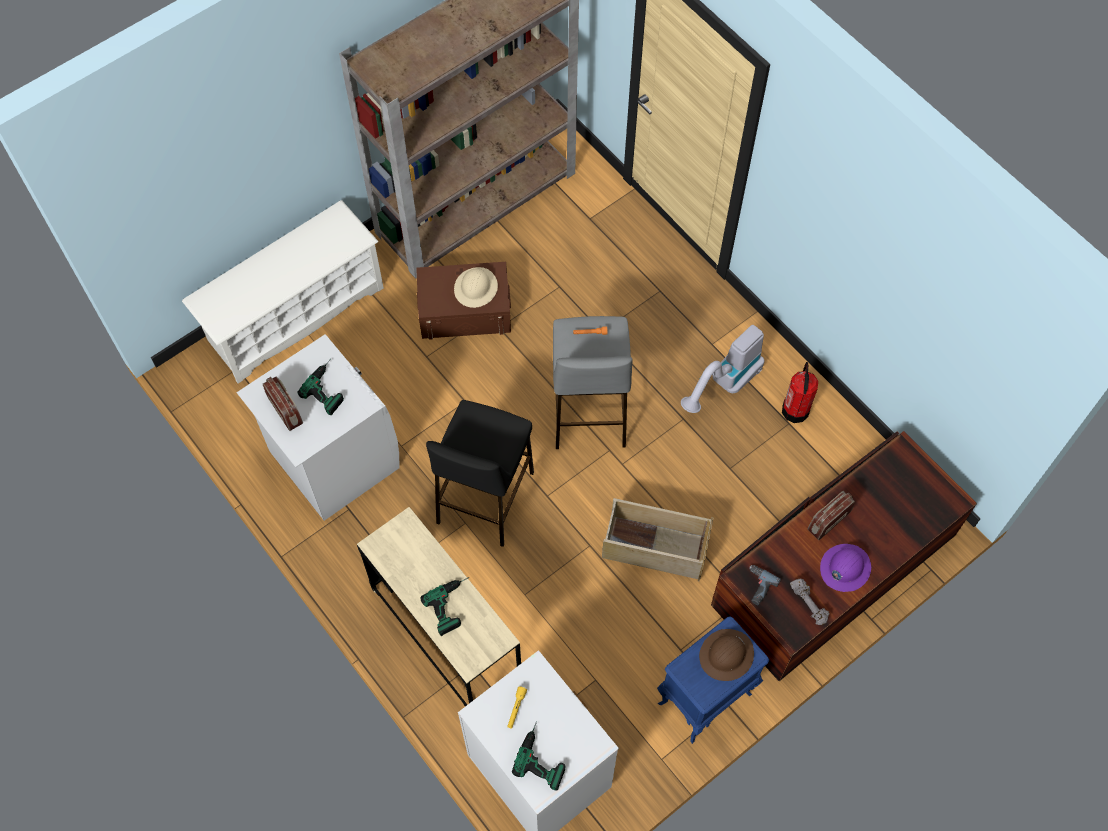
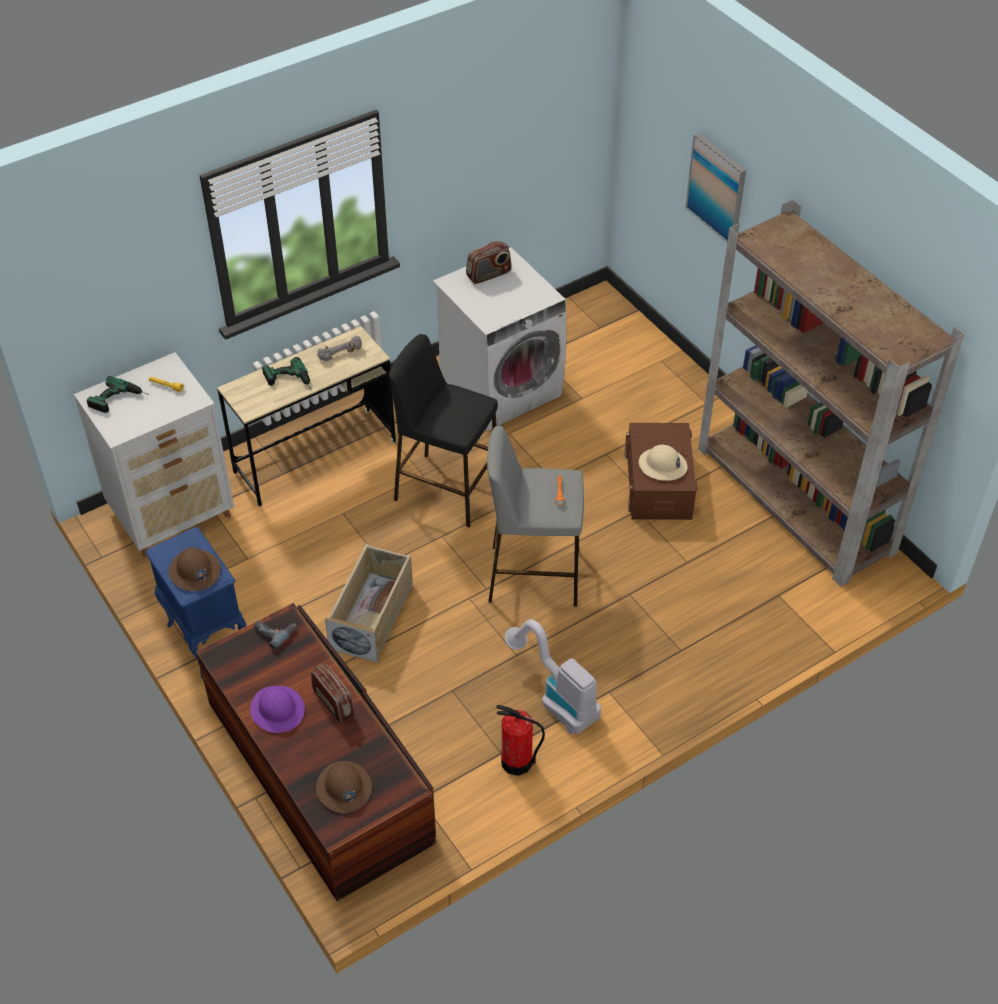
camera: 95 degrees right, 15 degrees down
(249, 147) = (717, 188): none -> picture
(295, 314) = (657, 364): white shoe rack -> none
(328, 387) = (509, 300): power drill -> none
(809, 604) = (246, 672): grey dumbbell -> grey dumbbell (340, 354)
(913, 500) = (343, 788): none -> brown hard hat

